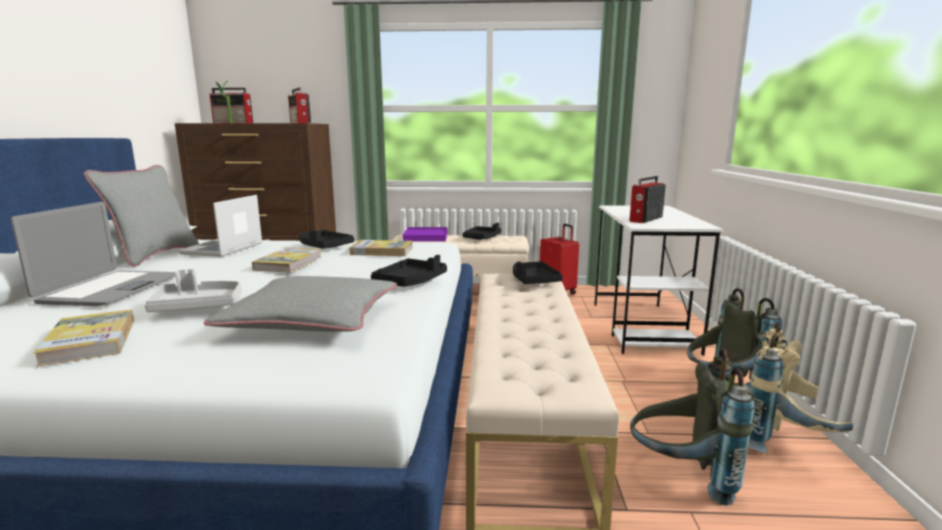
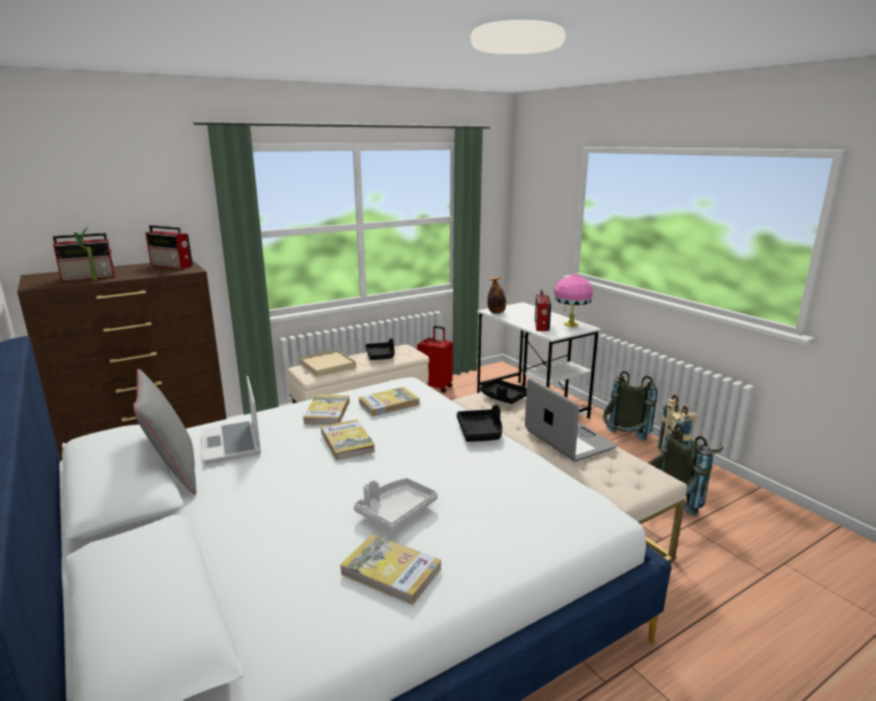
camera: 35 degrees left, 5 degrees up
(111, 289) = (256, 526): laptop -> laptop (568, 440)
(312, 318) = (498, 488): grey pillow -> none
(324, 247) = (327, 412): black tray -> book
(425, 237) = (327, 365): purple tray -> beige tray
(615, 208) = (496, 312): none -> bottle
(688, 222) = (570, 324): none -> pink table lamp

